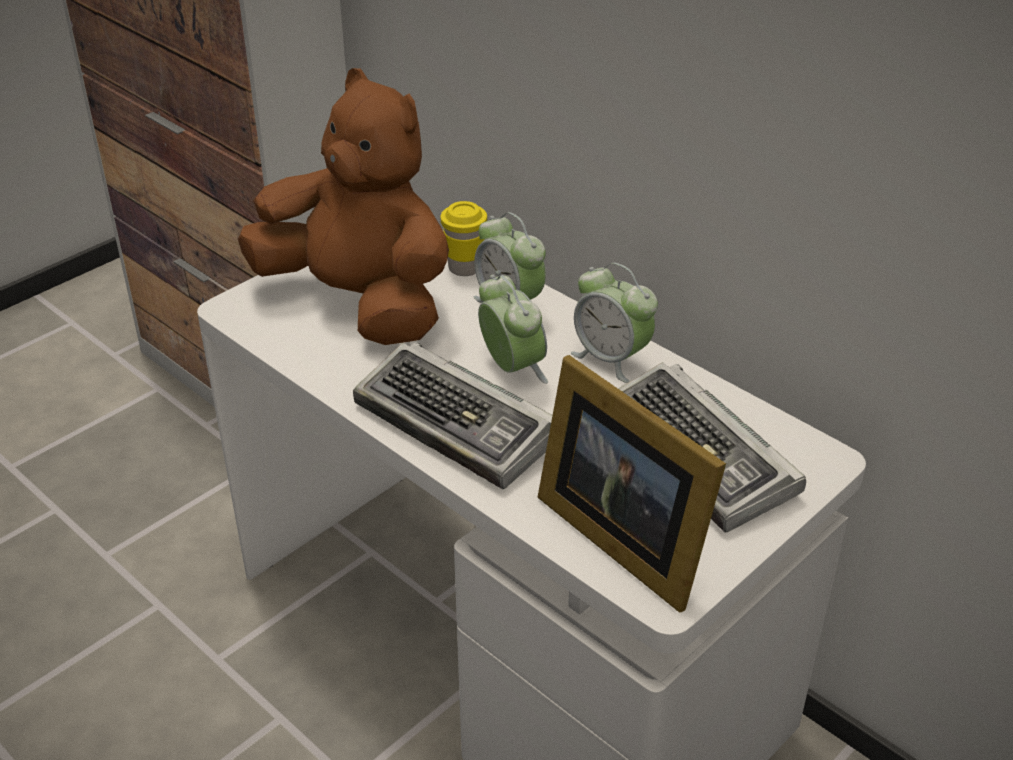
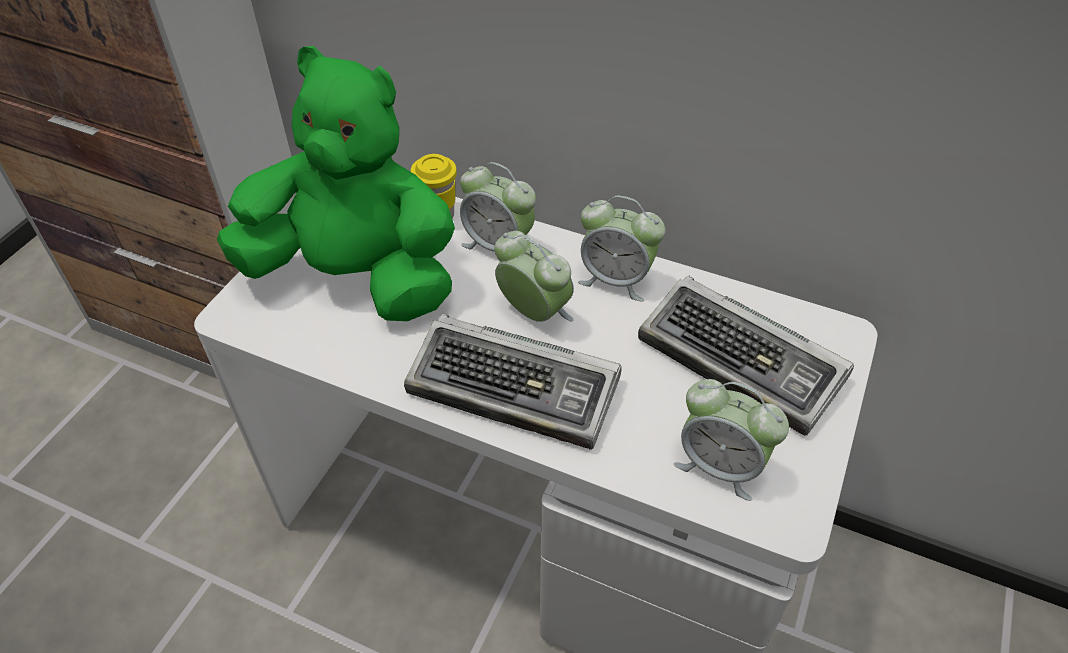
camera: 20 degrees left, 10 degrees up
(360, 302) = (357, 277): brown plush toy -> green plush toy
(622, 535) = (720, 465): picture frame -> alarm clock

